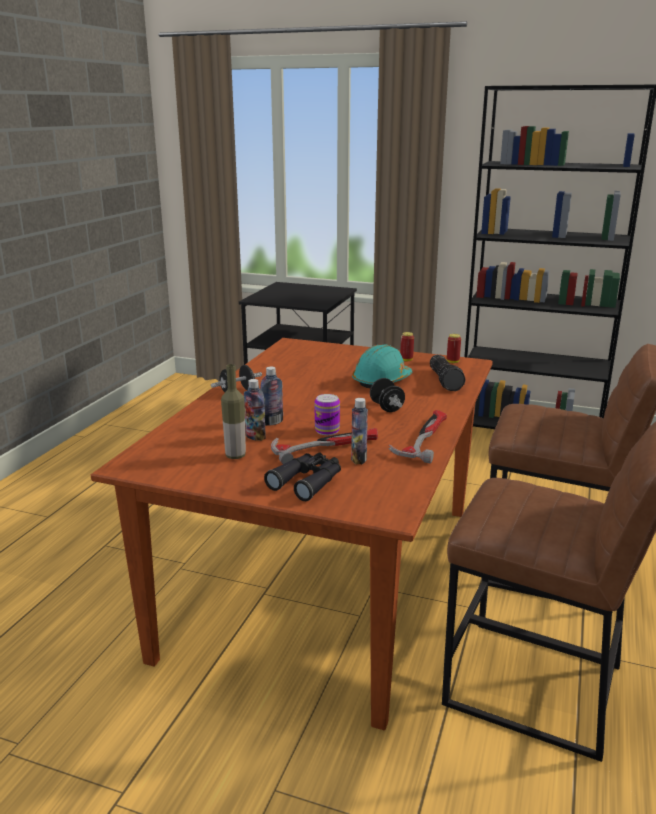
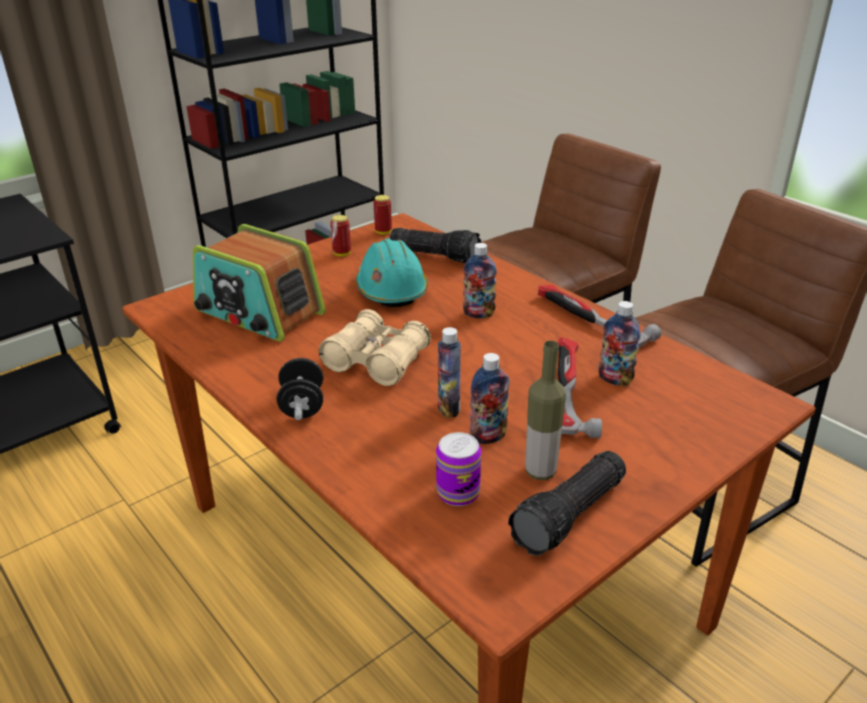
camera: 60 degrees left, 10 degrees up
(202, 471) = (571, 516): none -> flashlight
(298, 396) = (376, 361): none -> beige binoculars
(308, 482) = (658, 434): black binoculars -> none
(312, 361) = (258, 312): none -> radio
(327, 430) = (514, 375): can -> can (458, 493)
(386, 407) = (478, 314): black dumbbell -> bottle

